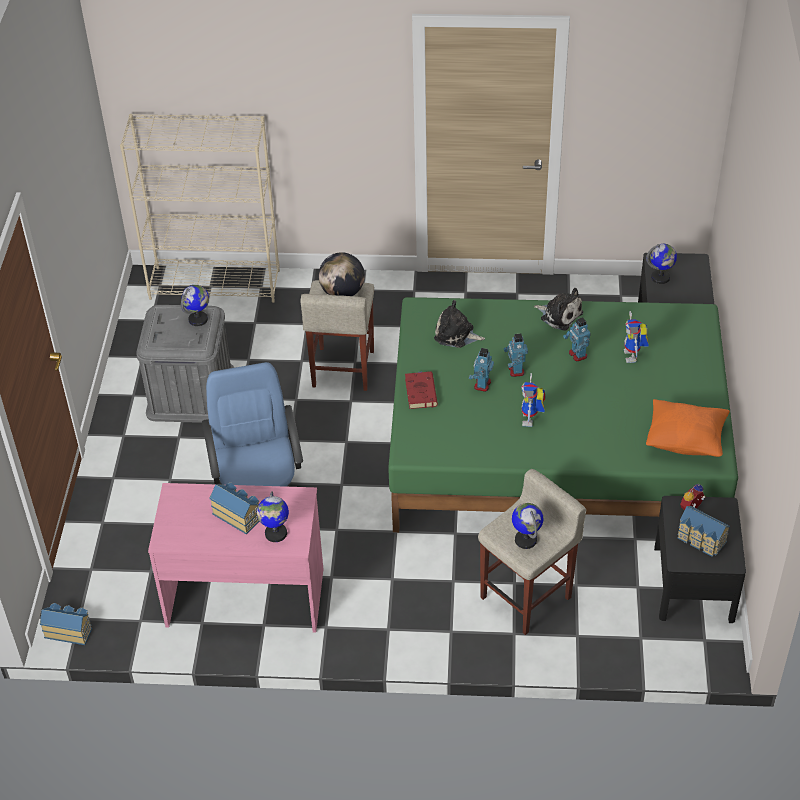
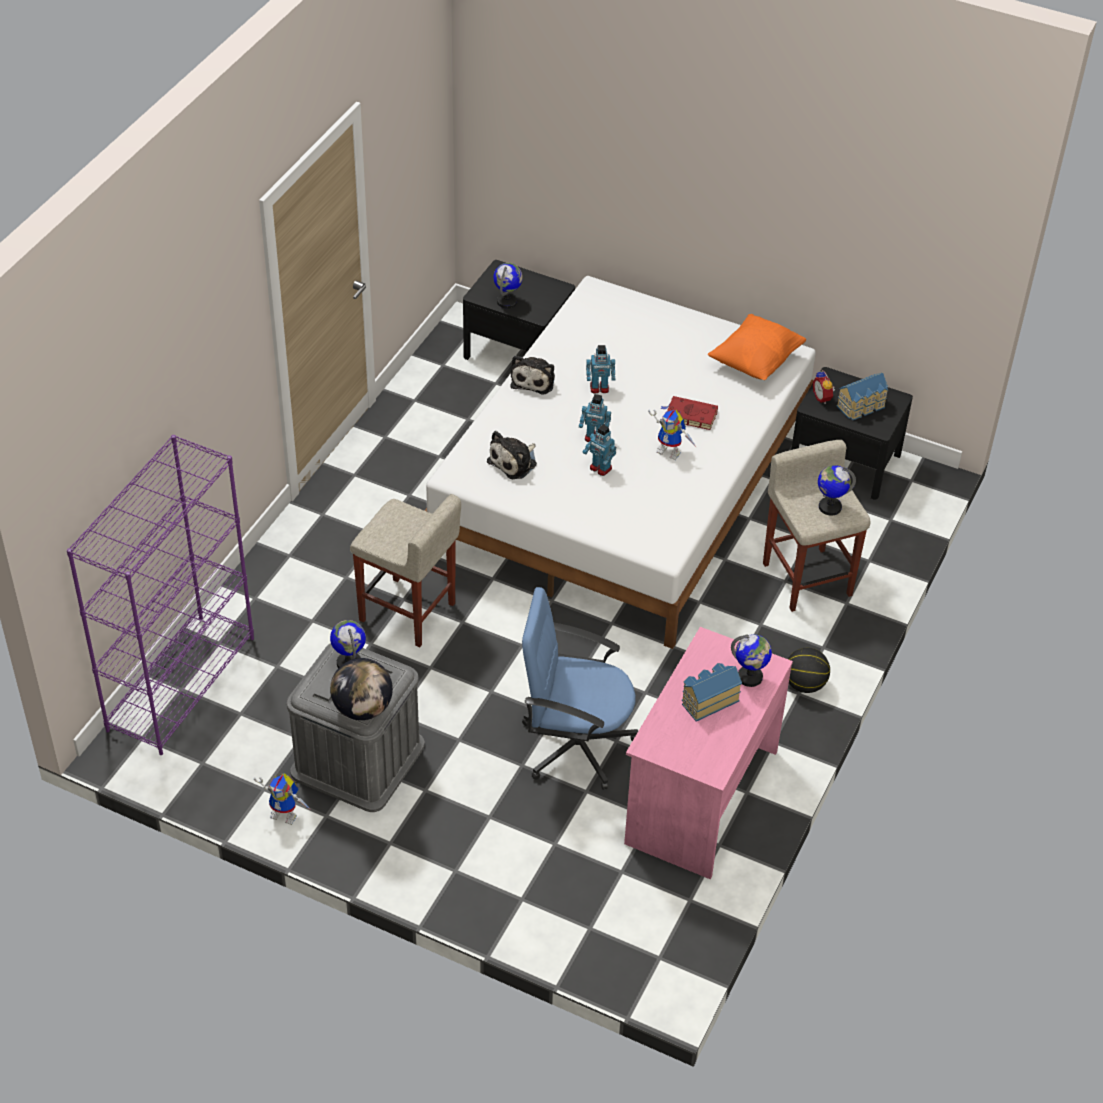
camera: 70 degrees left, 0 degrees up
(68, 630) = (673, 972): toy house -> none
(215, 284) = (181, 683): beige bookcase -> purple bookcase
(342, 292) = (392, 526): globe -> globe (362, 709)
(401, 630) = (804, 684): none -> basketball
(420, 391) = (582, 516): red book -> red book (689, 415)
(556, 445) = (623, 487): green bed -> white bed
(559, 315) = (534, 380): plush toy -> plush toy turned 135 degrees clockwise
(633, 357) = (625, 353): toy robot -> toy robot (287, 814)

